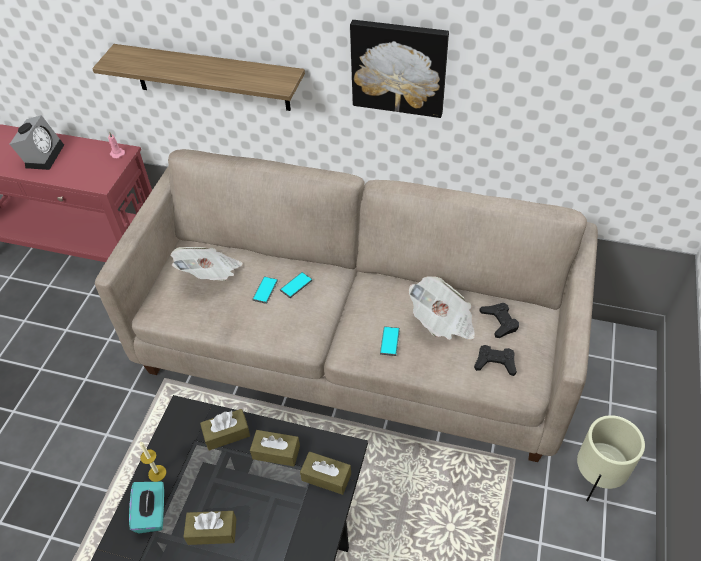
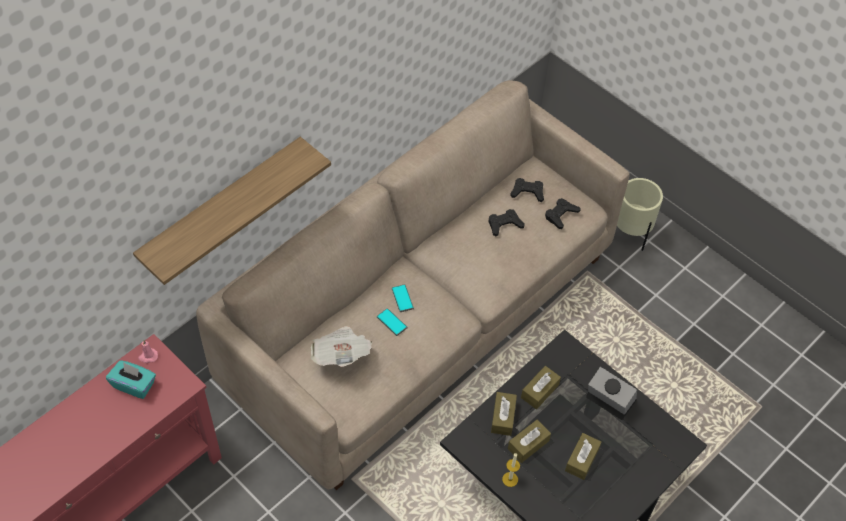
camera: 65 degrees left, 5 degrees up
(43, 155) = (92, 423): alarm clock -> alarm clock (608, 400)
(152, 513) = (544, 495): turquoise tissue box -> turquoise tissue box (134, 385)
(326, 477) = (579, 368): brown tissue box -> brown tissue box (528, 444)
(390, 341) = (500, 266): phone -> none
(399, 67) = (368, 78): picture -> none
(442, 321) = (504, 224): newspaper -> black game controller

